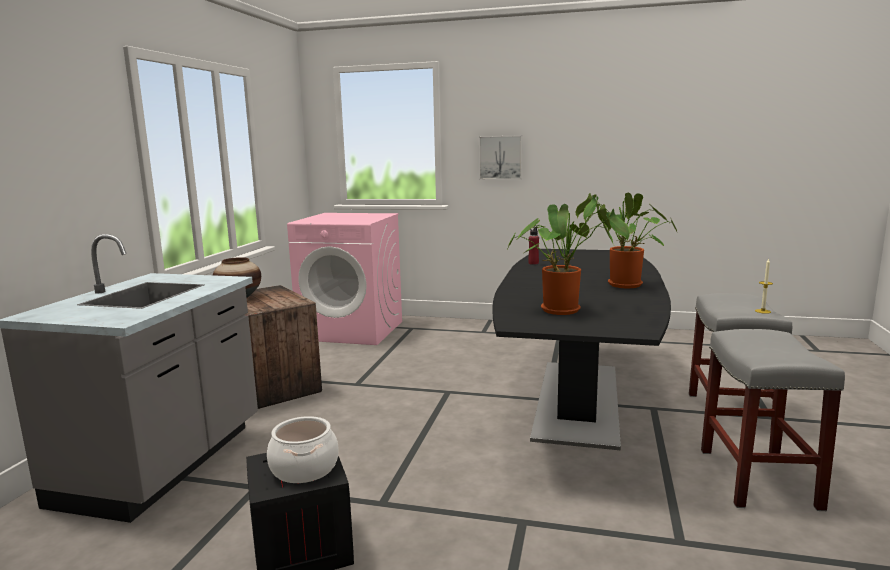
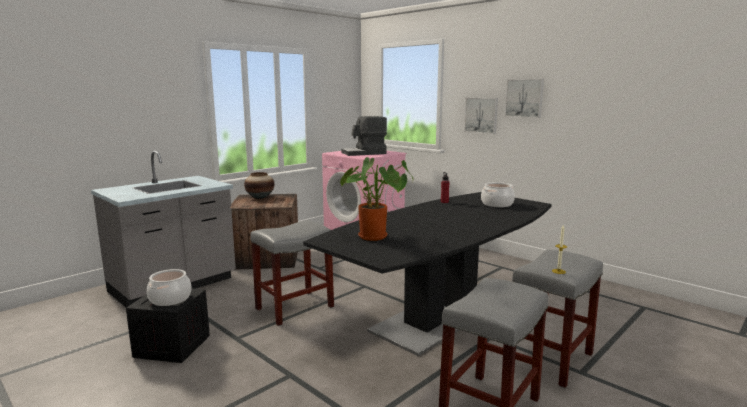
camera: 30 degrees right, 0 degrees up
(349, 218) = (364, 153): none -> coffee machine
(401, 440) = (295, 307): none -> grey stool
(557, 134) = (524, 98): none -> picture
(588, 258) = (497, 204): none -> cooking pot
(620, 285) = (462, 228): potted plant -> none

